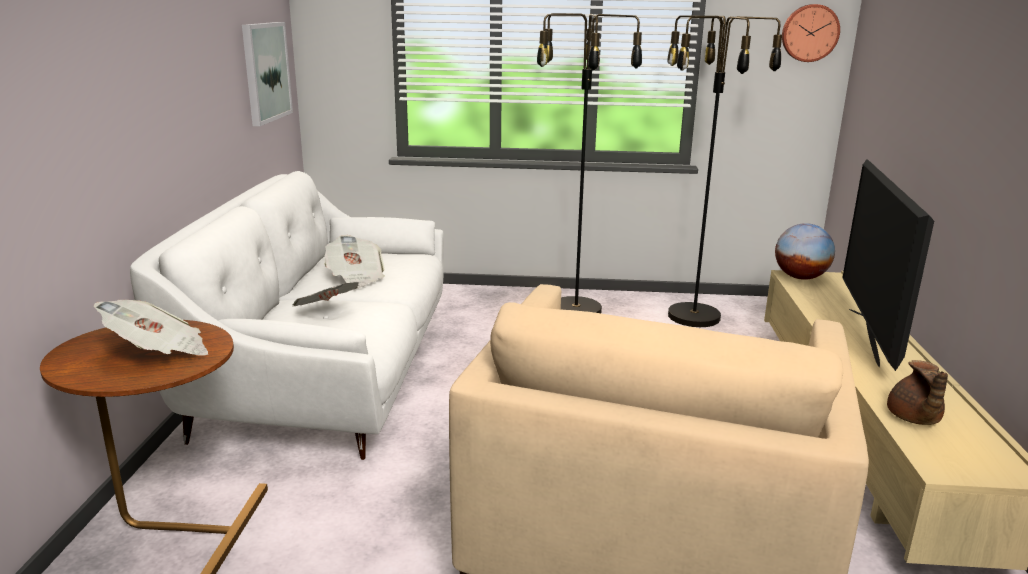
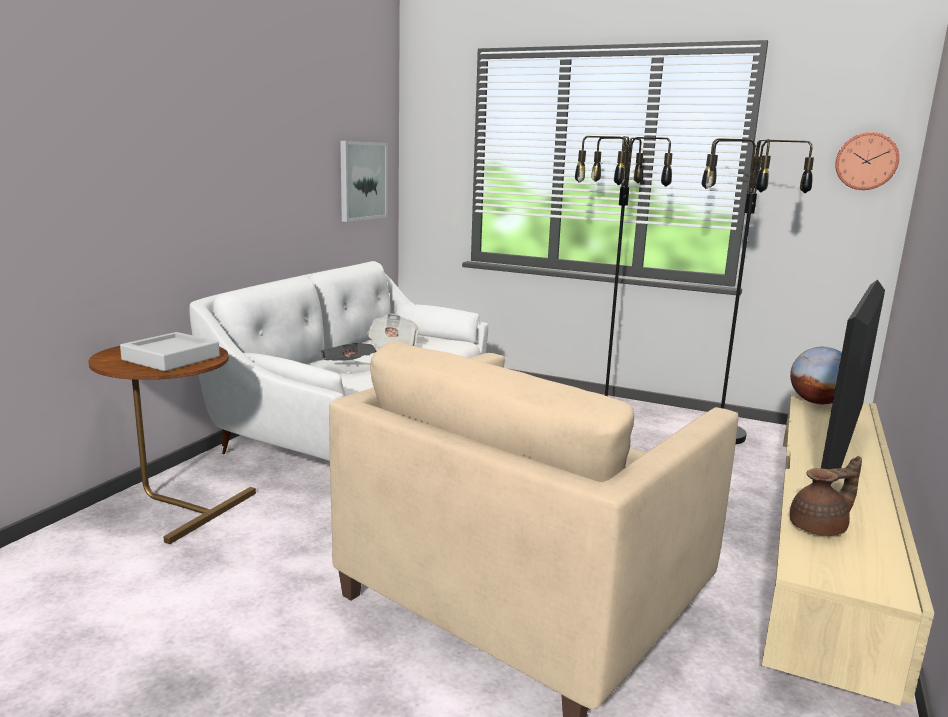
camera: 20 degrees right, 5 degrees down
(159, 352) = (171, 358): newspaper -> grey tray
(913, 418) = (820, 528): brown teapot -> brown teapot turned 135 degrees counterclockwise

